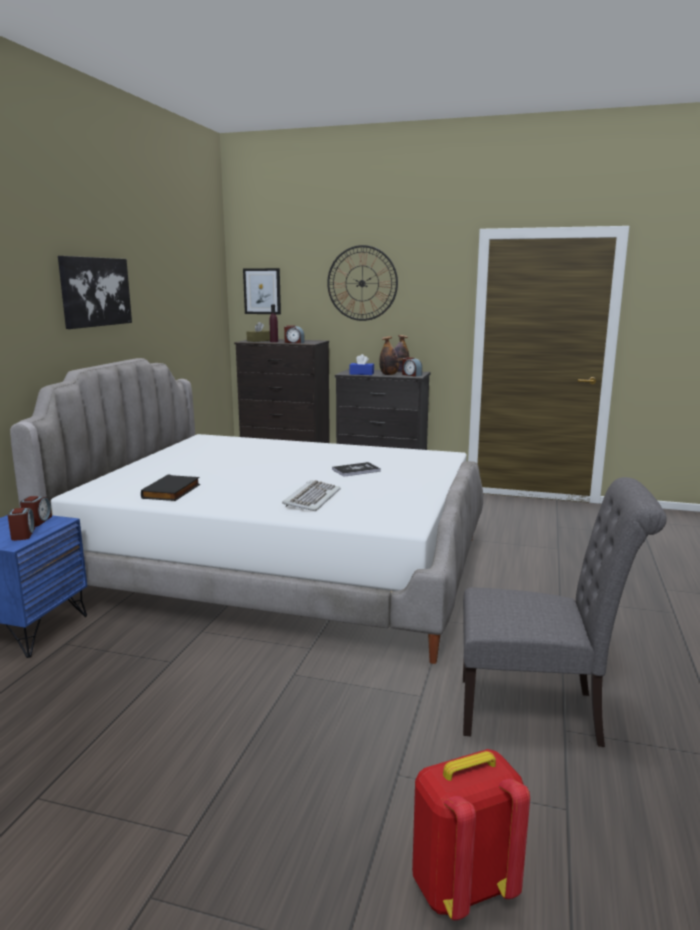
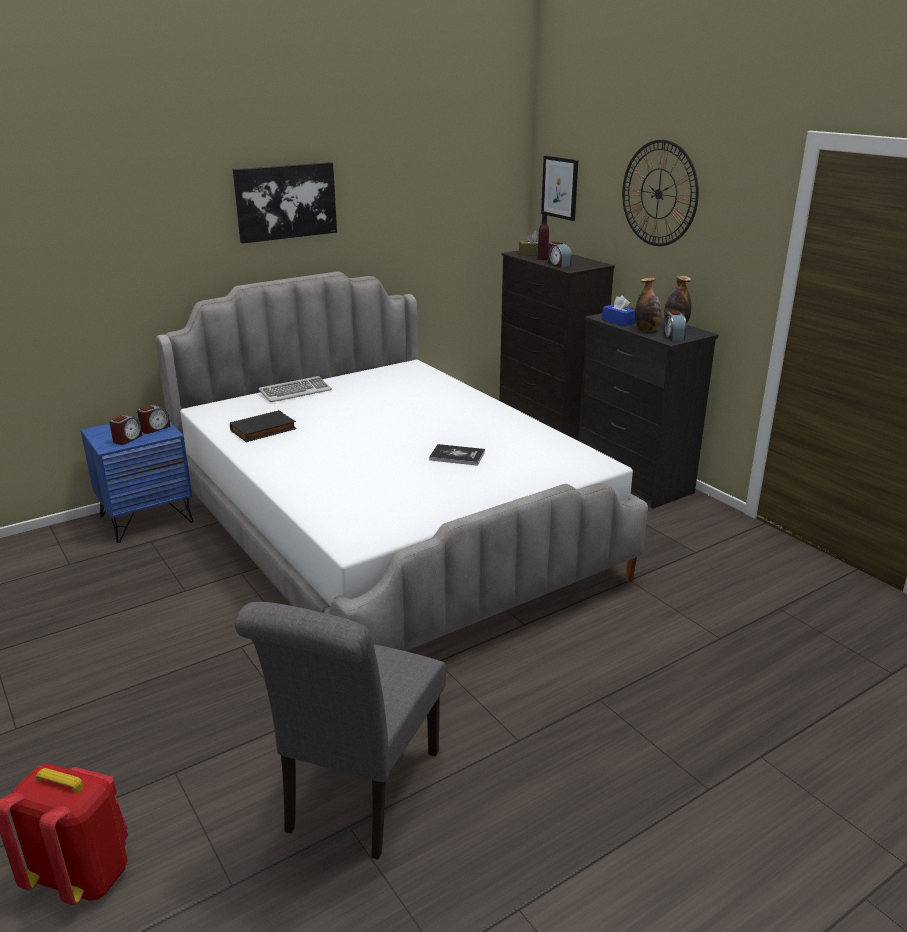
camera: 40 degrees right, 10 degrees up
(311, 498) = (346, 479): keyboard -> keyboard (295, 392)
(539, 712) = (358, 797): grey chair -> grey chair turned 60 degrees clockwise

